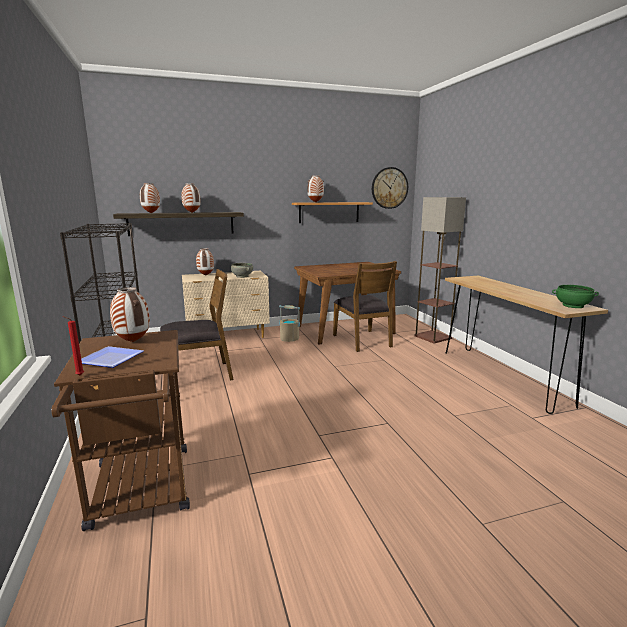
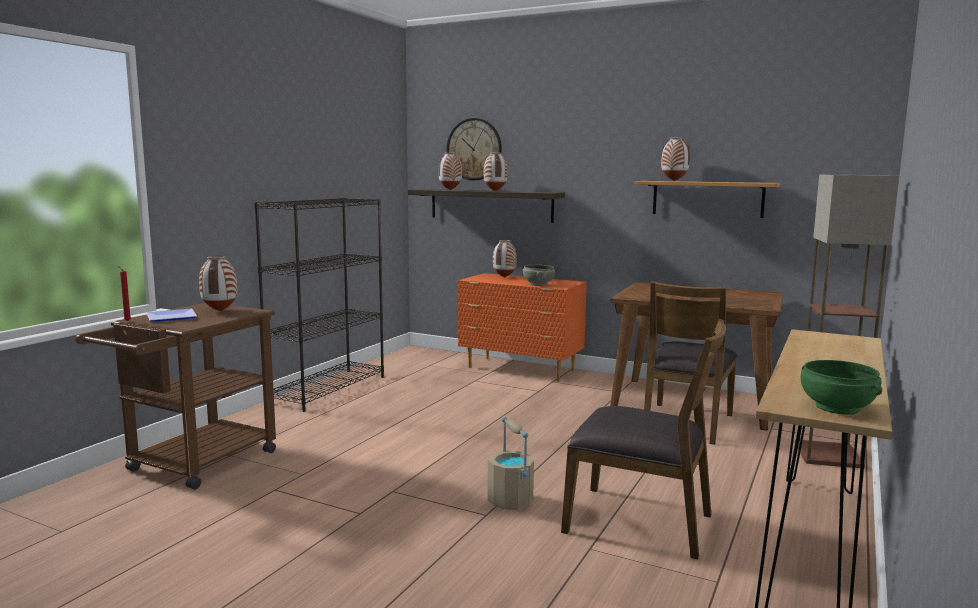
camera: 45 degrees right, 5 degrees down
(197, 375) = (410, 397): brown chair -> brown chair (640, 522)
(228, 337) = (521, 369): beige dresser -> orange dresser
(289, 339) = (586, 392): beige bucket -> beige bucket (511, 501)
(389, 188) = (836, 157): wall clock -> wall clock (474, 149)

